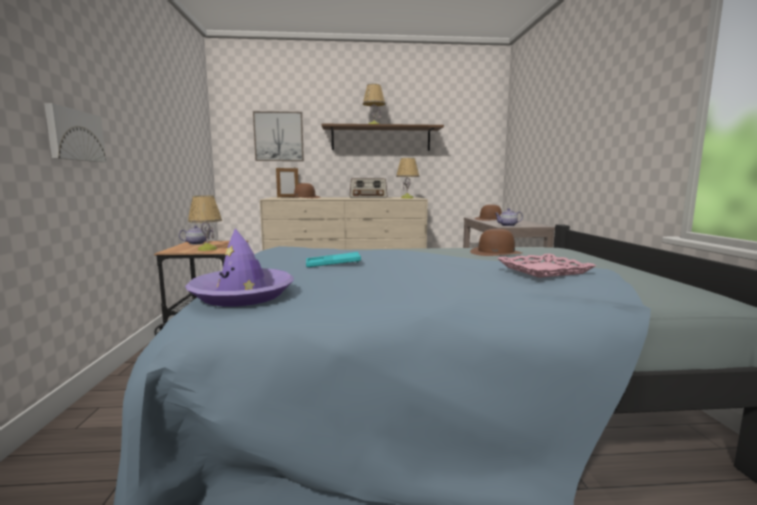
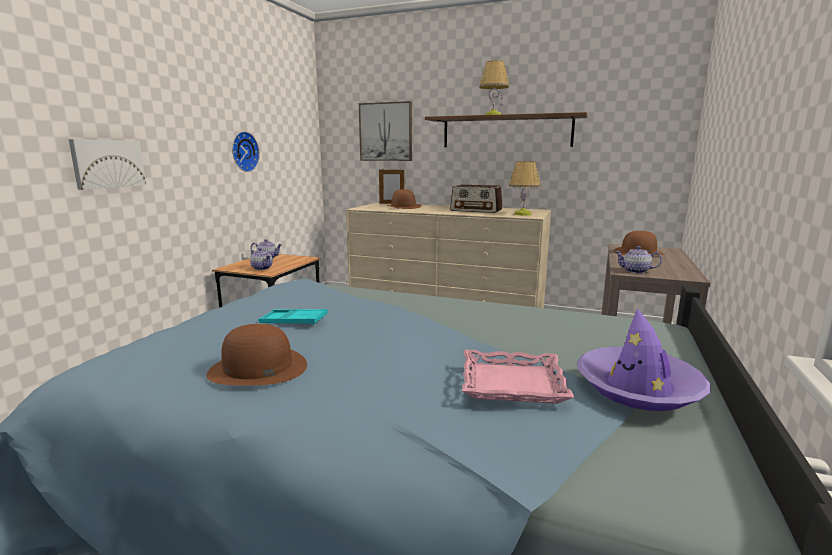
camera: 25 degrees right, 5 degrees up
(167, 143) = (243, 151): none -> wall clock
(207, 249) = (262, 268): table lamp -> teapot
(242, 295) = (128, 361): purple hat -> purple hat (638, 388)
(496, 252) = (539, 325): brown hat -> brown hat (257, 368)

